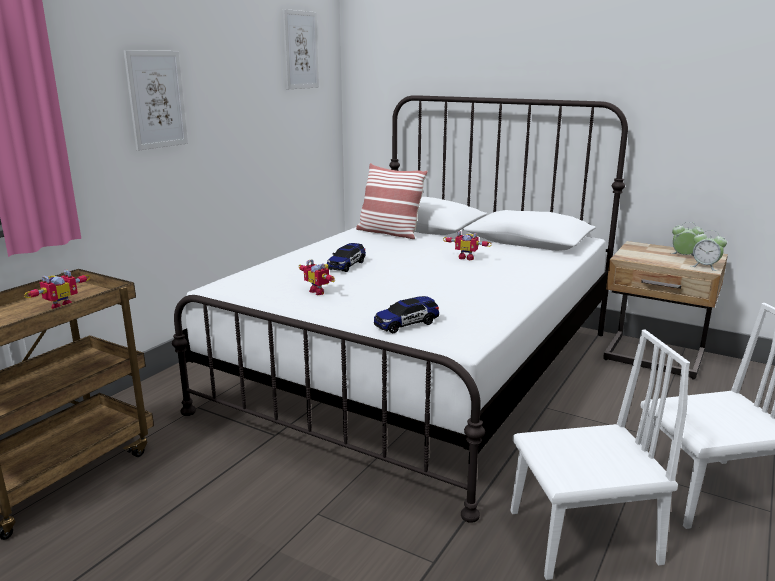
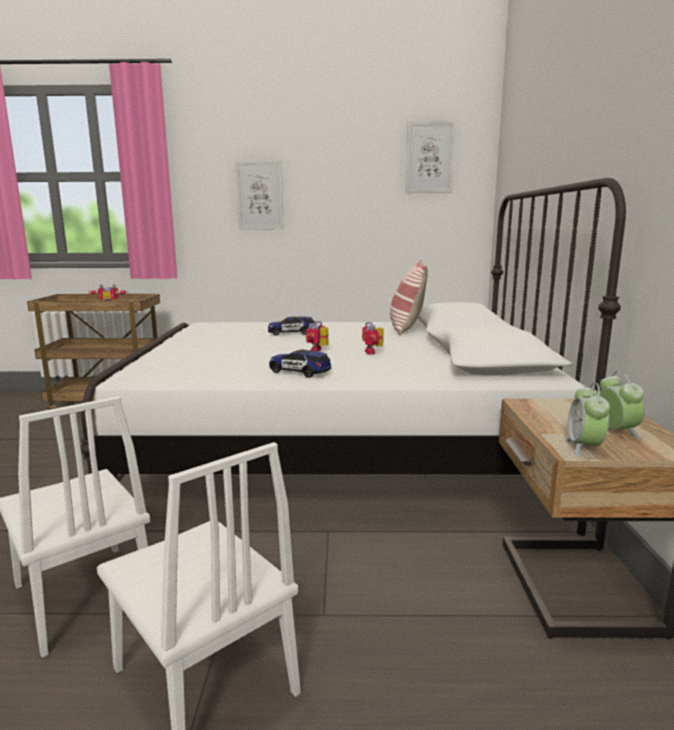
camera: 60 degrees right, 5 degrees down
(319, 291) = (220, 337): toy robot -> toy robot (318, 351)
(406, 324) = (165, 361): toy car -> toy car (299, 372)

